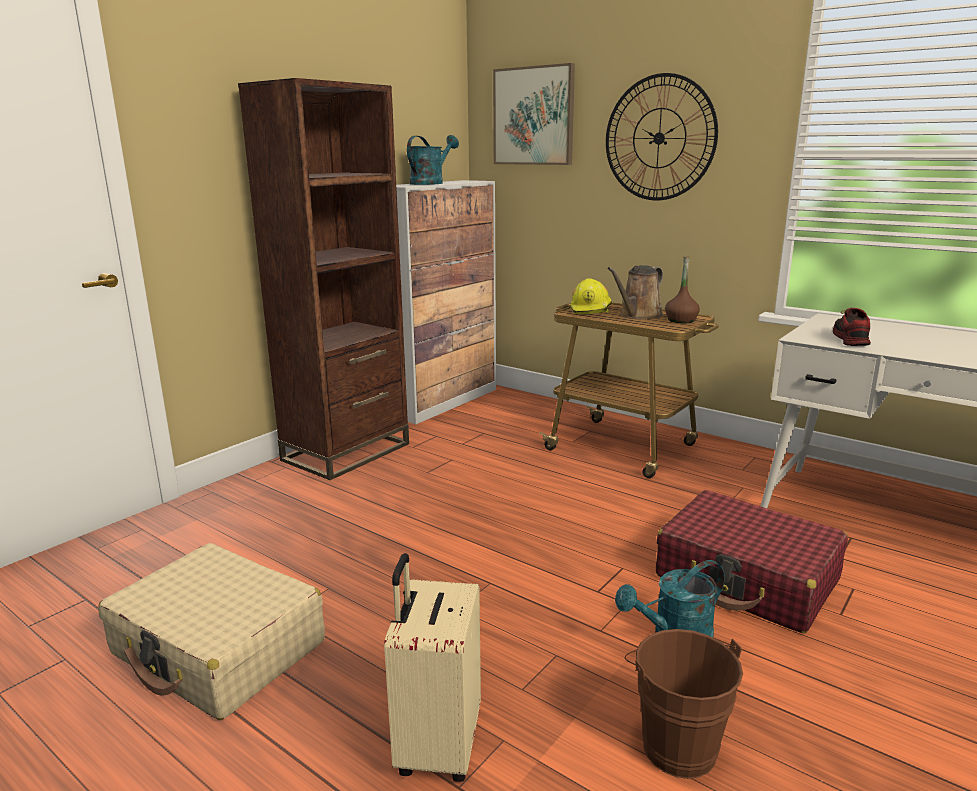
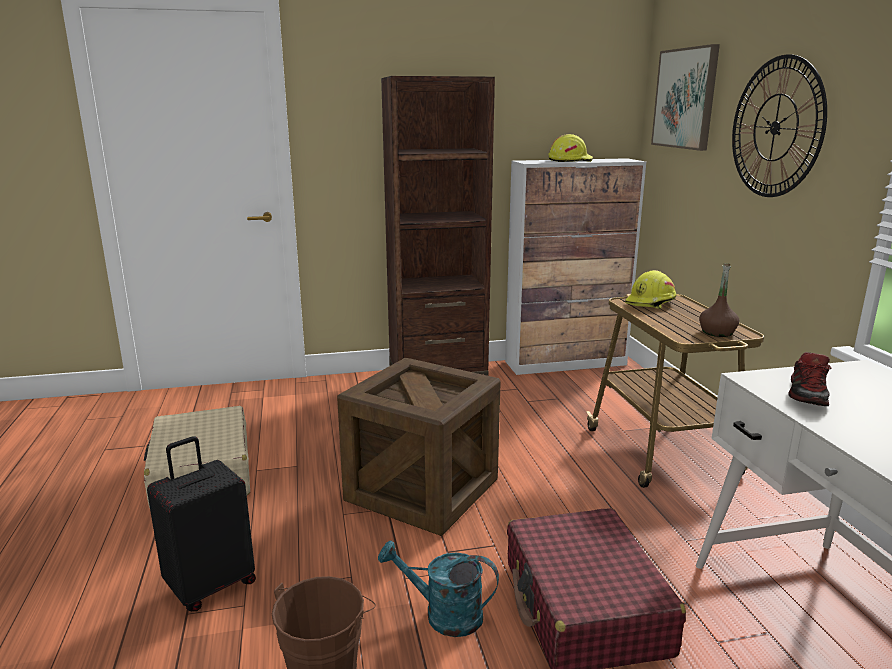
camera: 40 degrees right, 0 degrees up
(430, 183) = (570, 160): turquoise watering can -> yellow hard hat
(436, 746) = (210, 585): beige suitcase -> black suitcase
(495, 553) = (422, 490): none -> crate
(638, 315) = (685, 318): brown watering can -> none
(849, 339) = (809, 395): shoe -> shoe turned 150 degrees clockwise

